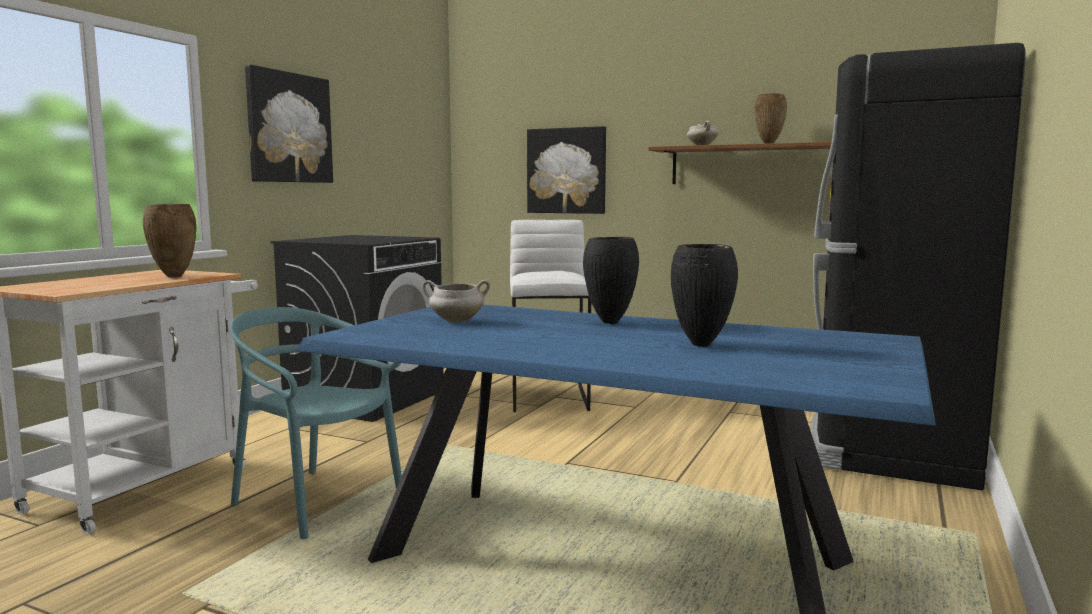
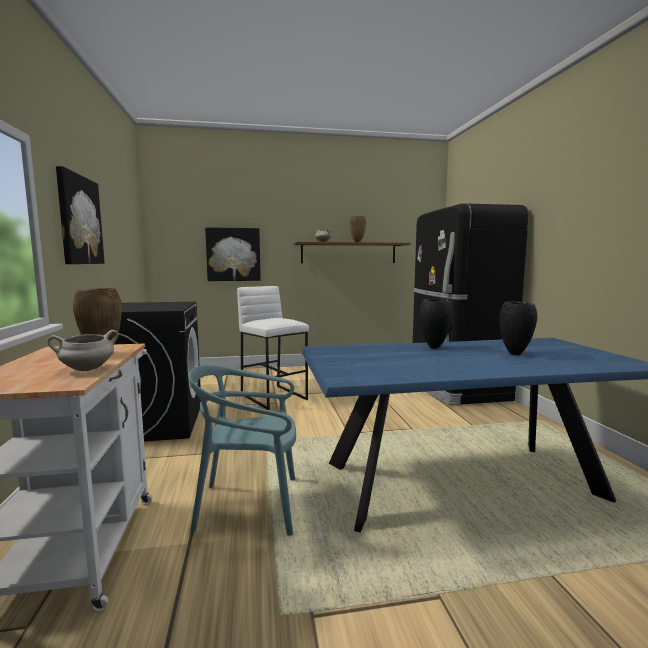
camera: 35 degrees left, 0 degrees up
(456, 321) = (364, 359): white cooking pot -> white cooking pot (86, 369)

